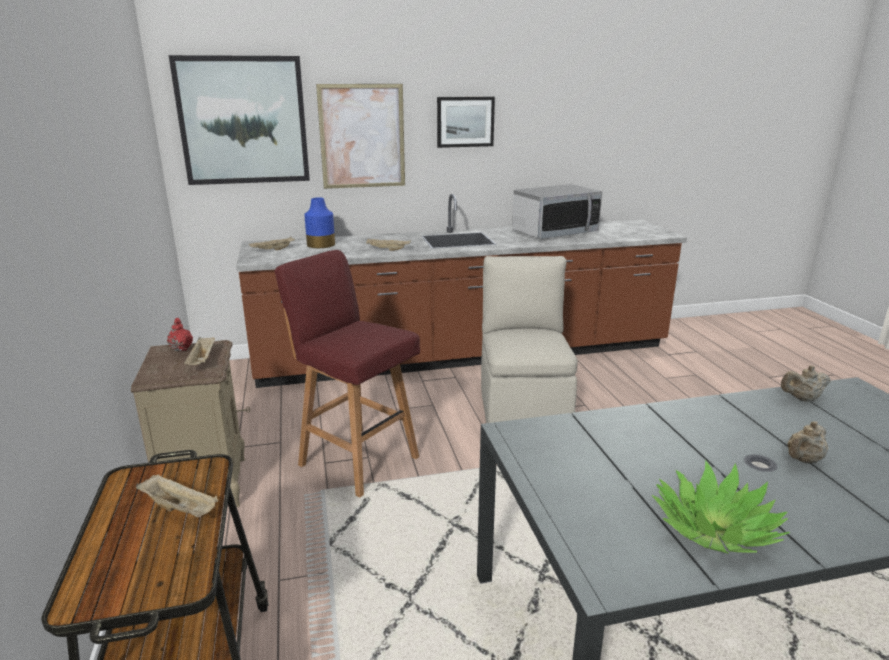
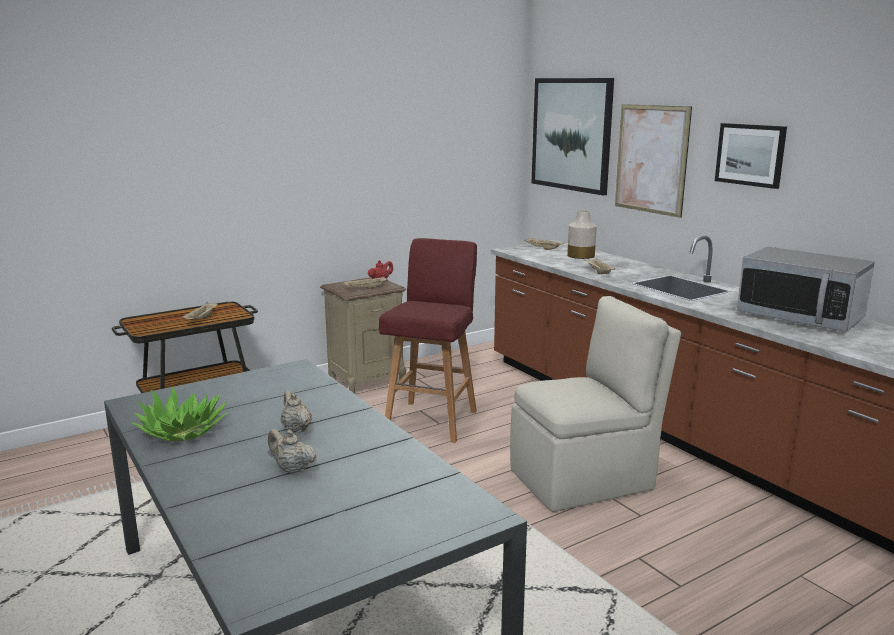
camera: 70 degrees right, 5 degrees down
(321, 244) = (580, 255): blue vase -> beige vase
(802, 399) = (428, 478): beige teapot -> beige teapot (296, 429)

